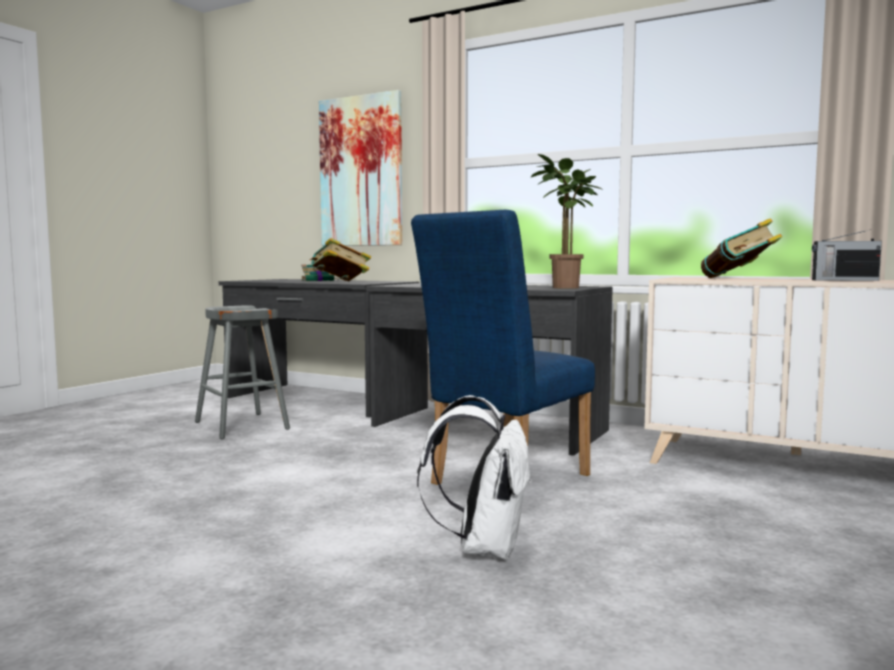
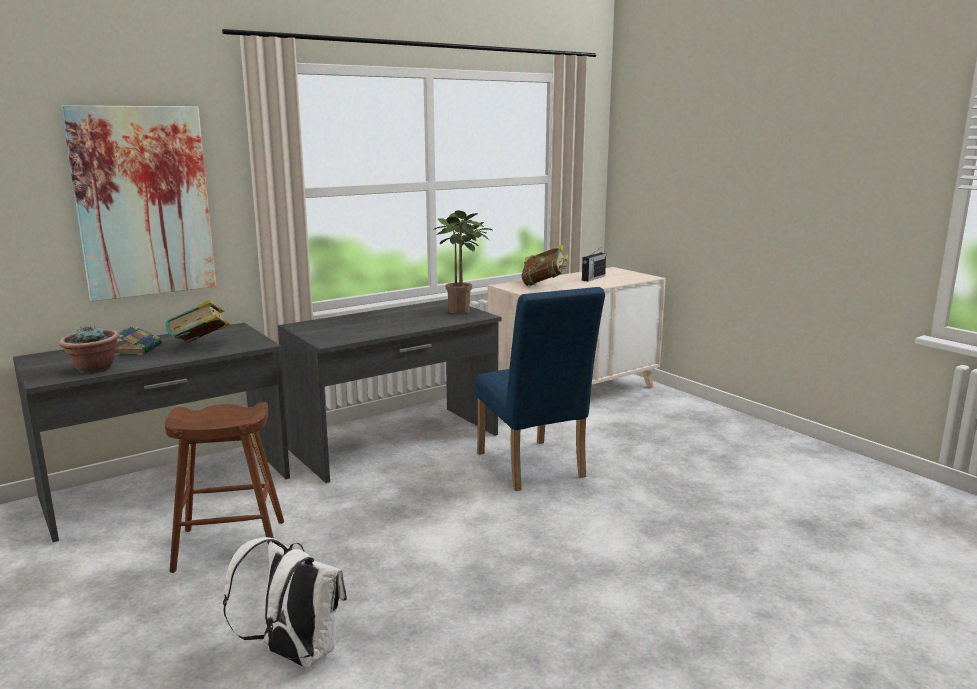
camera: 65 degrees left, 10 degrees up
(241, 426) = (230, 545): grey stool -> brown stool
(265, 281) = (94, 369): none -> potted plant
(484, 547) = (643, 500): white backpack -> white backpack (294, 654)

